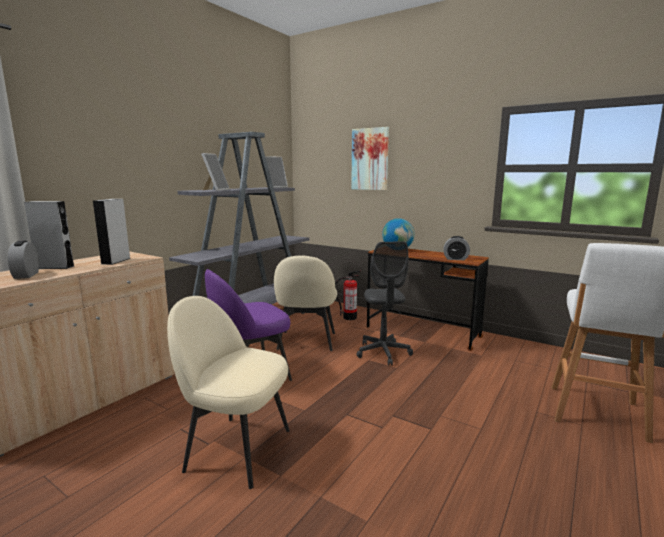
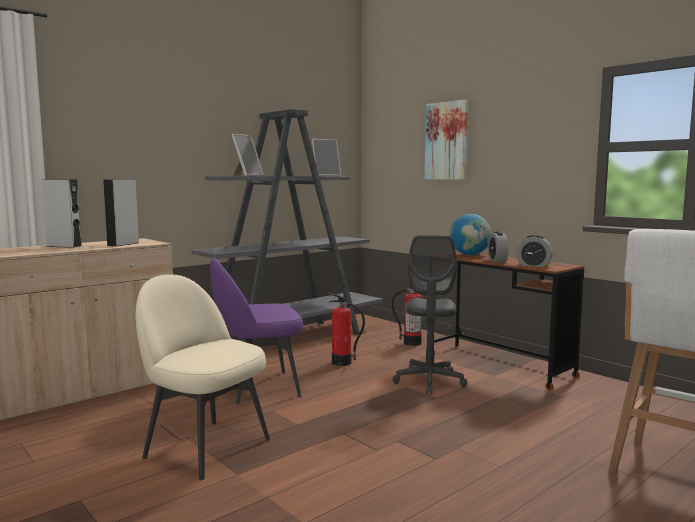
camera: 15 degrees right, 5 degrees down
(26, 275) = (34, 250): alarm clock -> alarm clock (497, 260)
(306, 342) = (341, 362): beige chair -> fire extinguisher

